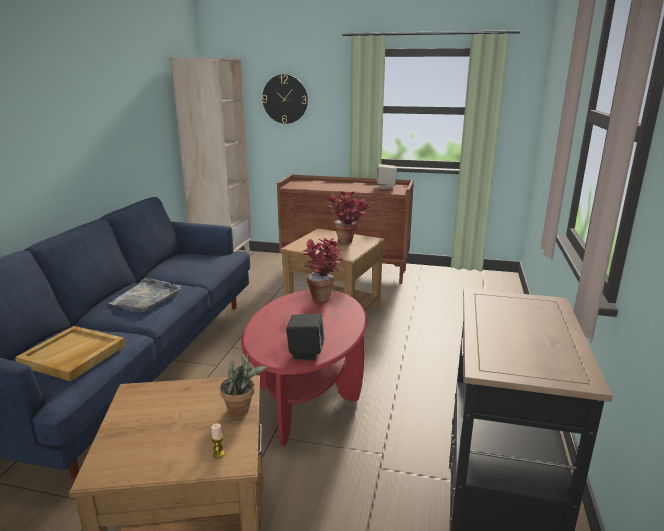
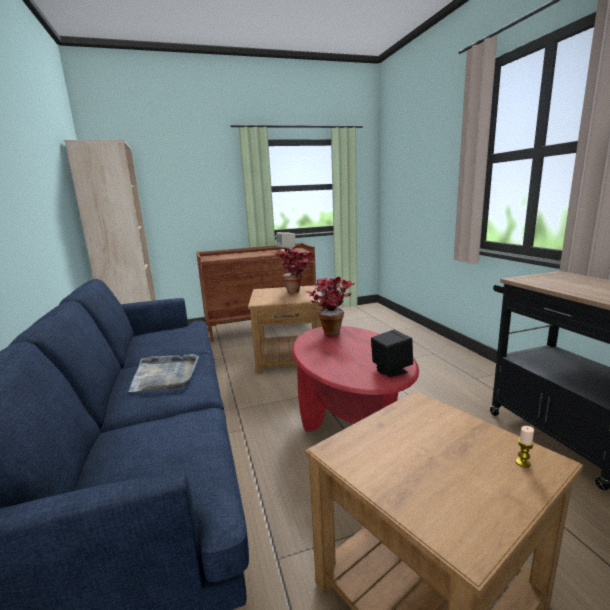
camera: 30 degrees left, 5 degrees down
(73, 356) = (166, 454): beige tray -> none
(242, 409) = (461, 419): potted plant -> none
(285, 99) = (179, 185): wall clock -> none

